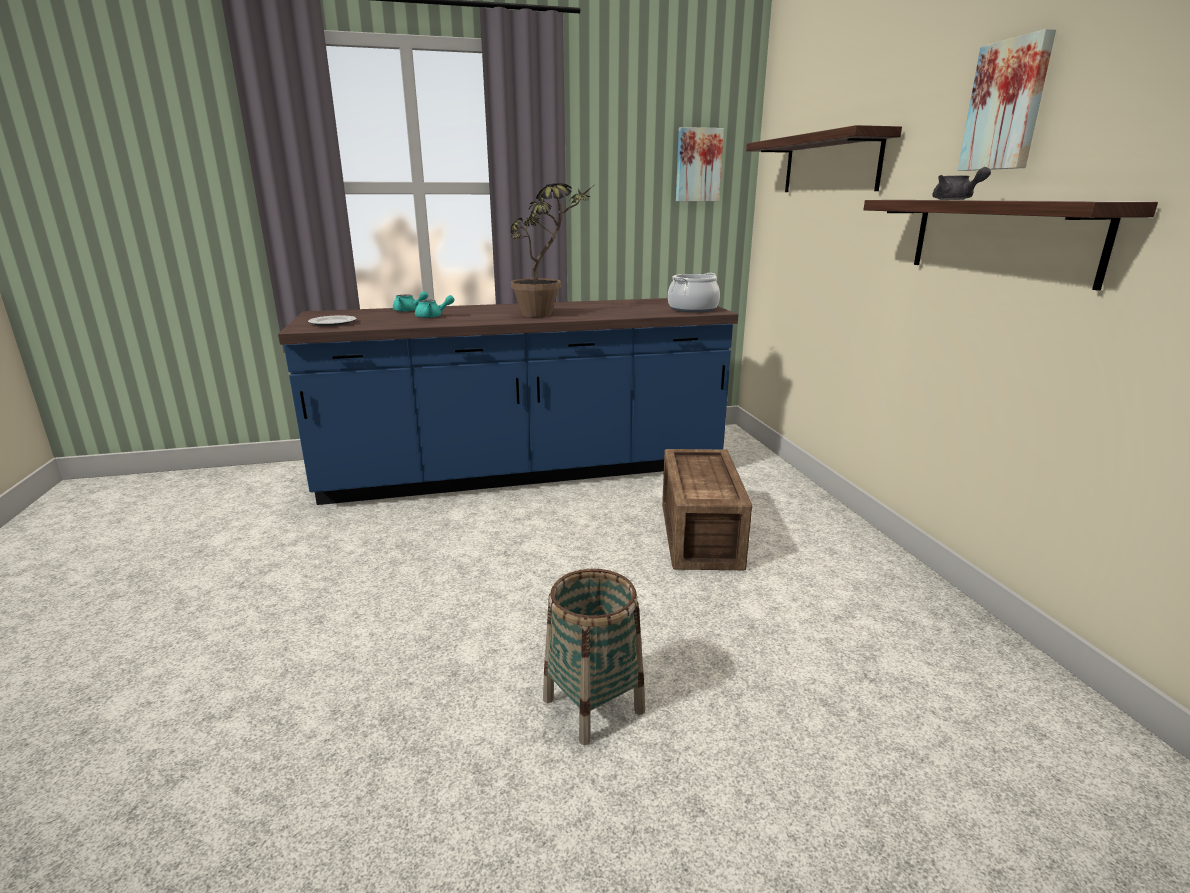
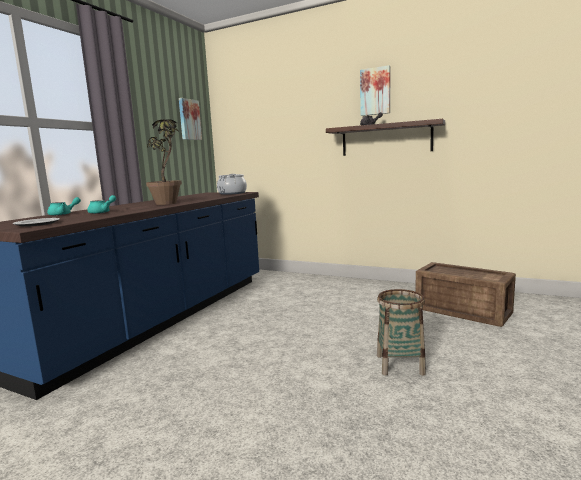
camera: 50 degrees left, 10 degrees down
(702, 534) = (303, 302): crate -> crate (461, 310)
(830, 164) = (275, 118): shelf -> none

